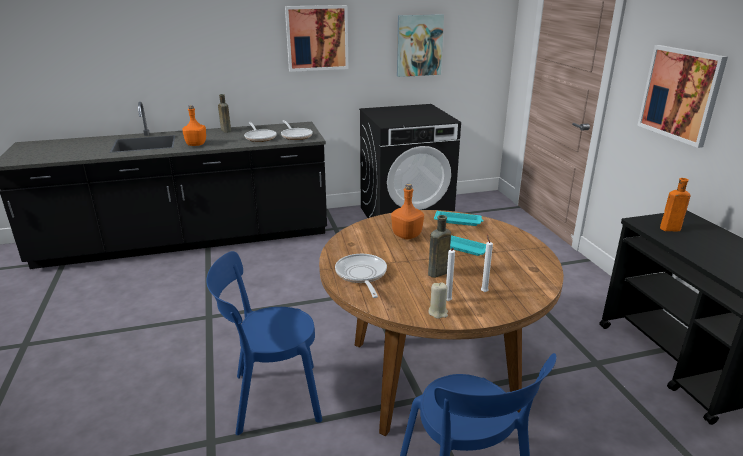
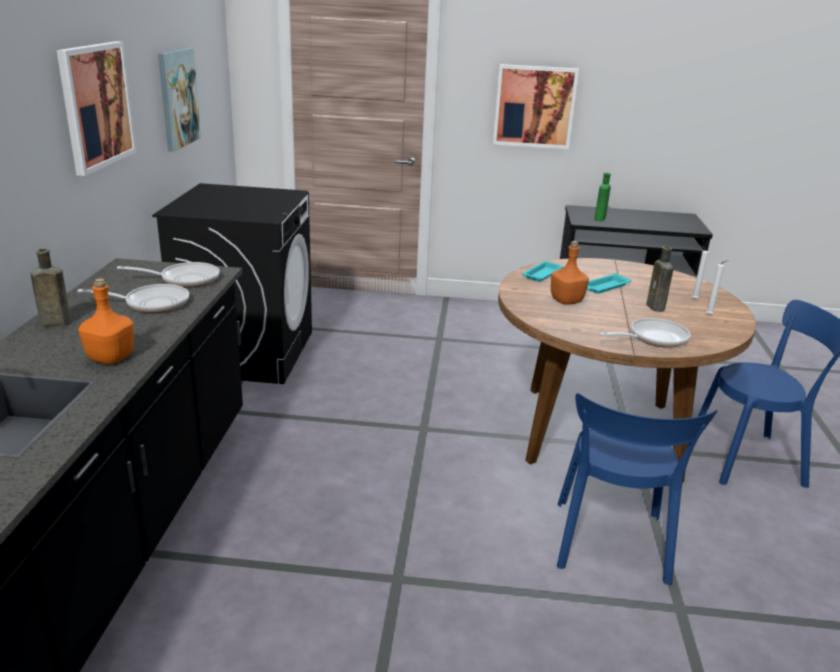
camera: 70 degrees left, 0 degrees up
(361, 275) = (653, 338): frying pan -> frying pan turned 150 degrees clockwise
(438, 312) = (729, 323): beige candle -> none
(668, 229) = (599, 219): orange bottle -> green bottle

